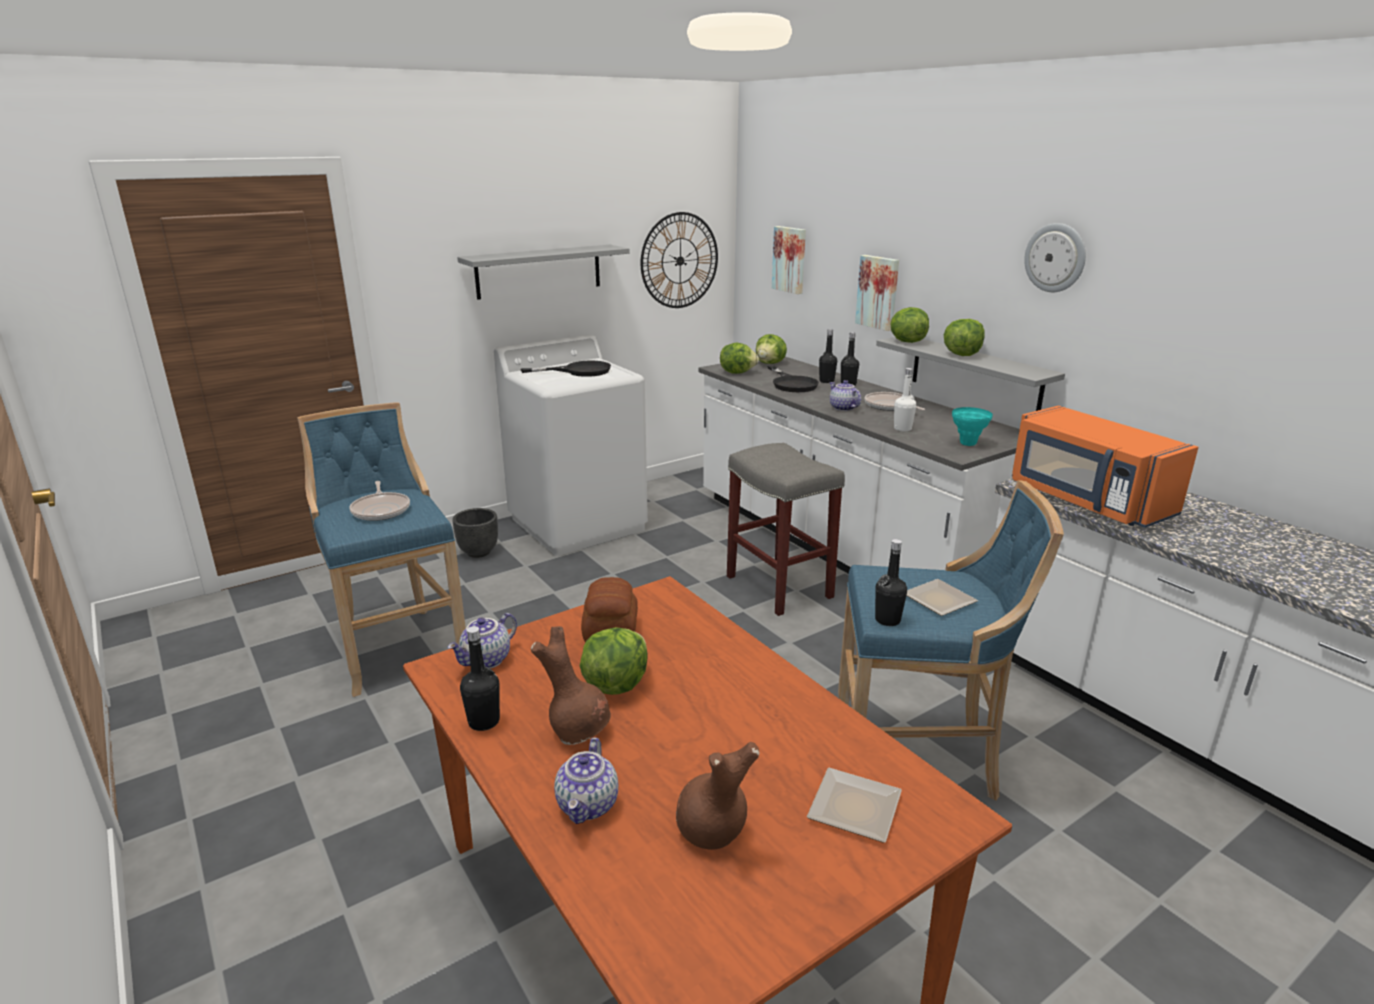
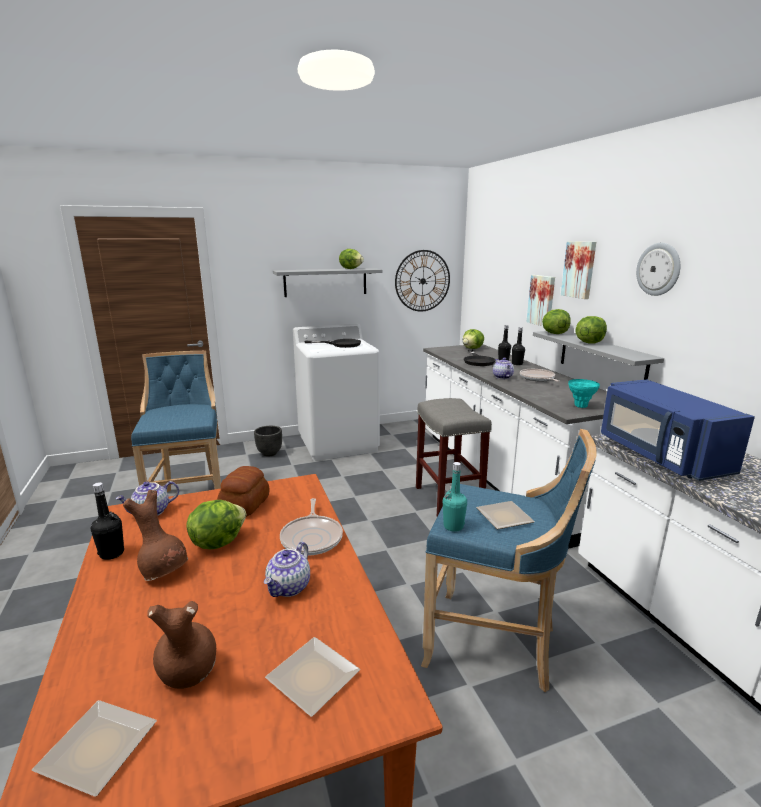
camera: 15 degrees right, 5 degrees down
(381, 510) = (179, 414): frying pan -> frying pan (312, 537)
(588, 805) = (121, 630): teapot -> teapot (289, 587)
(676, 925) = (94, 751): none -> plate
(737, 372) = (446, 352): lettuce -> lettuce (351, 269)
(790, 259) = (492, 280): picture -> picture (579, 269)
(887, 620) = (453, 526): black bottle -> turquoise bottle
(902, 429) = (536, 393): white bottle -> none
(1087, 501) = (659, 455): orange microwave -> blue microwave

